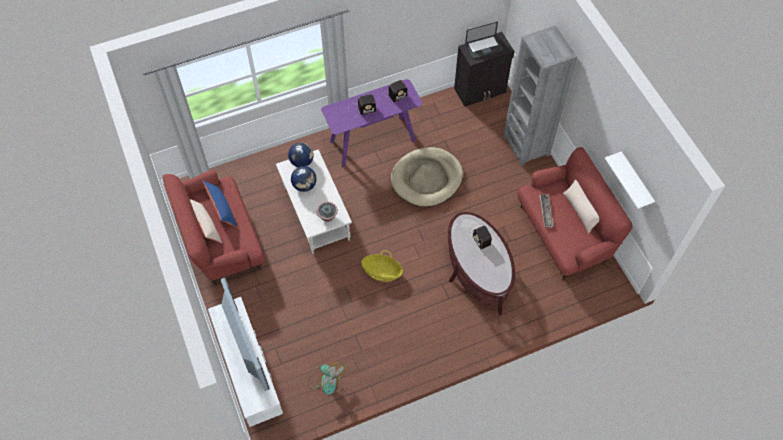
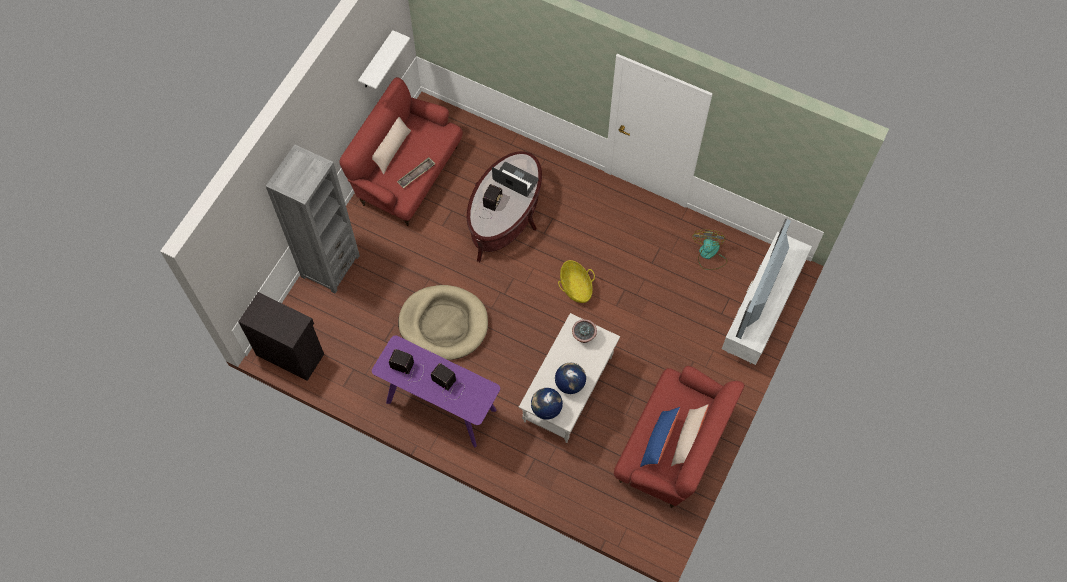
camera: 130 degrees left, 5 degrees up
(484, 47) = (275, 322): laptop -> laptop (515, 180)

